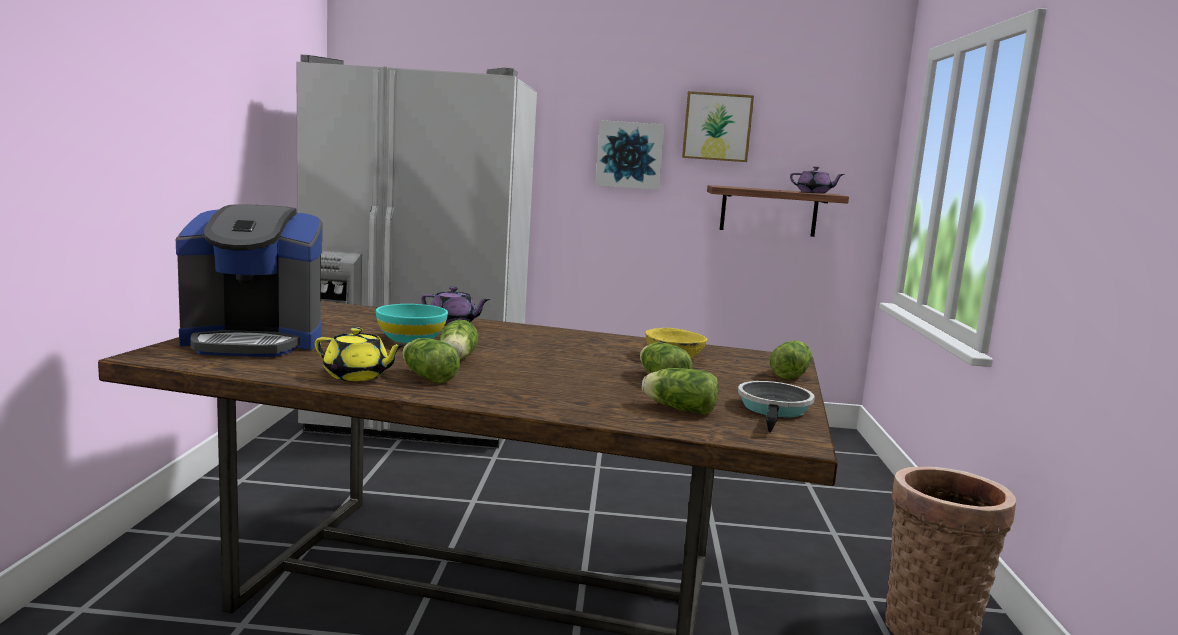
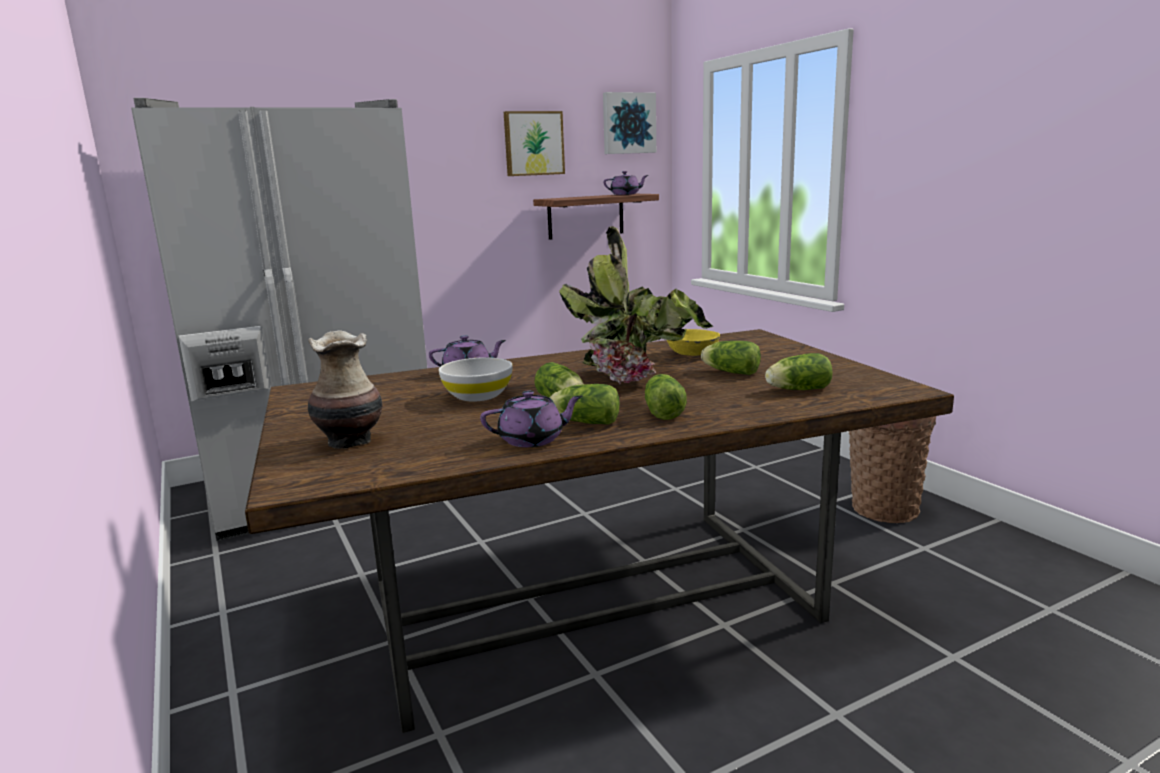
camera: 30 degrees left, 5 degrees up
(254, 342) = (350, 441): coffee machine -> vase
(357, 376) = (532, 440): yellow teapot -> purple teapot
(411, 339) = (478, 396): turquoise bowl -> white bowl
(565, 362) = (640, 379): none -> potted plant
(629, 155) = (460, 179): picture -> picture (628, 123)
(774, 410) = (843, 372): frying pan -> none
(791, 374) = (785, 345): lettuce -> lettuce (663, 411)

